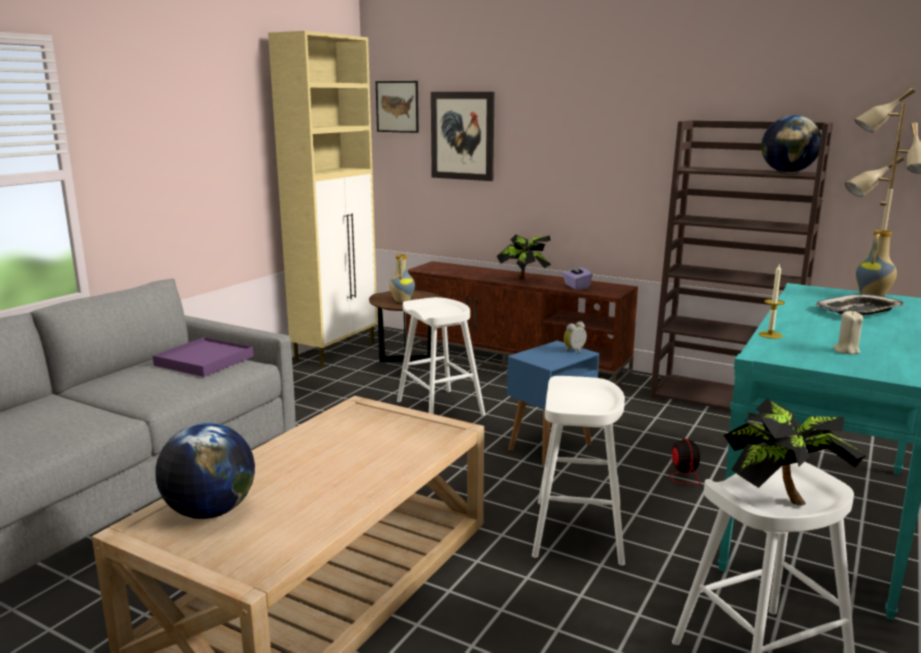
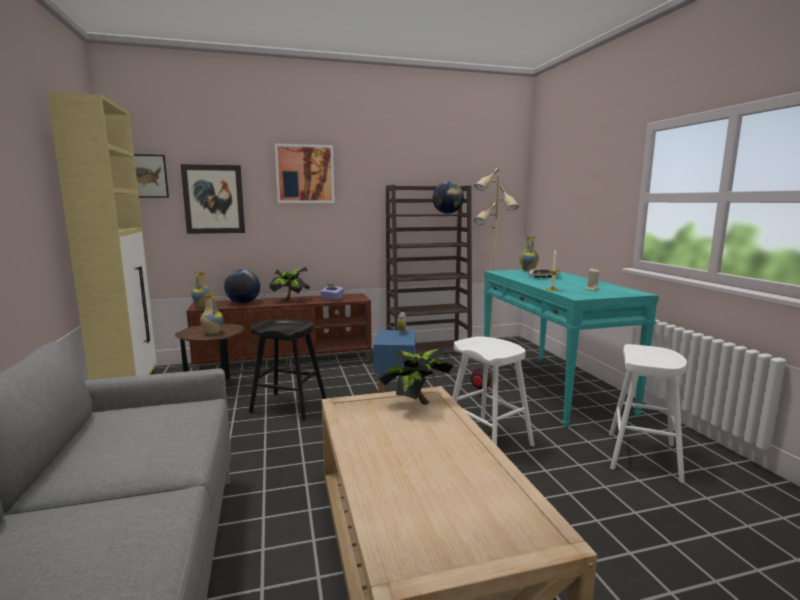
camera: 45 degrees left, 5 degrees down
(204, 361) = (153, 415): purple tray -> none
(210, 512) = (418, 520): globe -> globe (243, 303)
(427, 268) = (203, 306): none -> vase
(440, 408) = (288, 406): white stool -> black stool
(572, 102) = (305, 174): none -> picture
(780, 499) = (659, 361): potted plant -> potted plant (417, 404)

